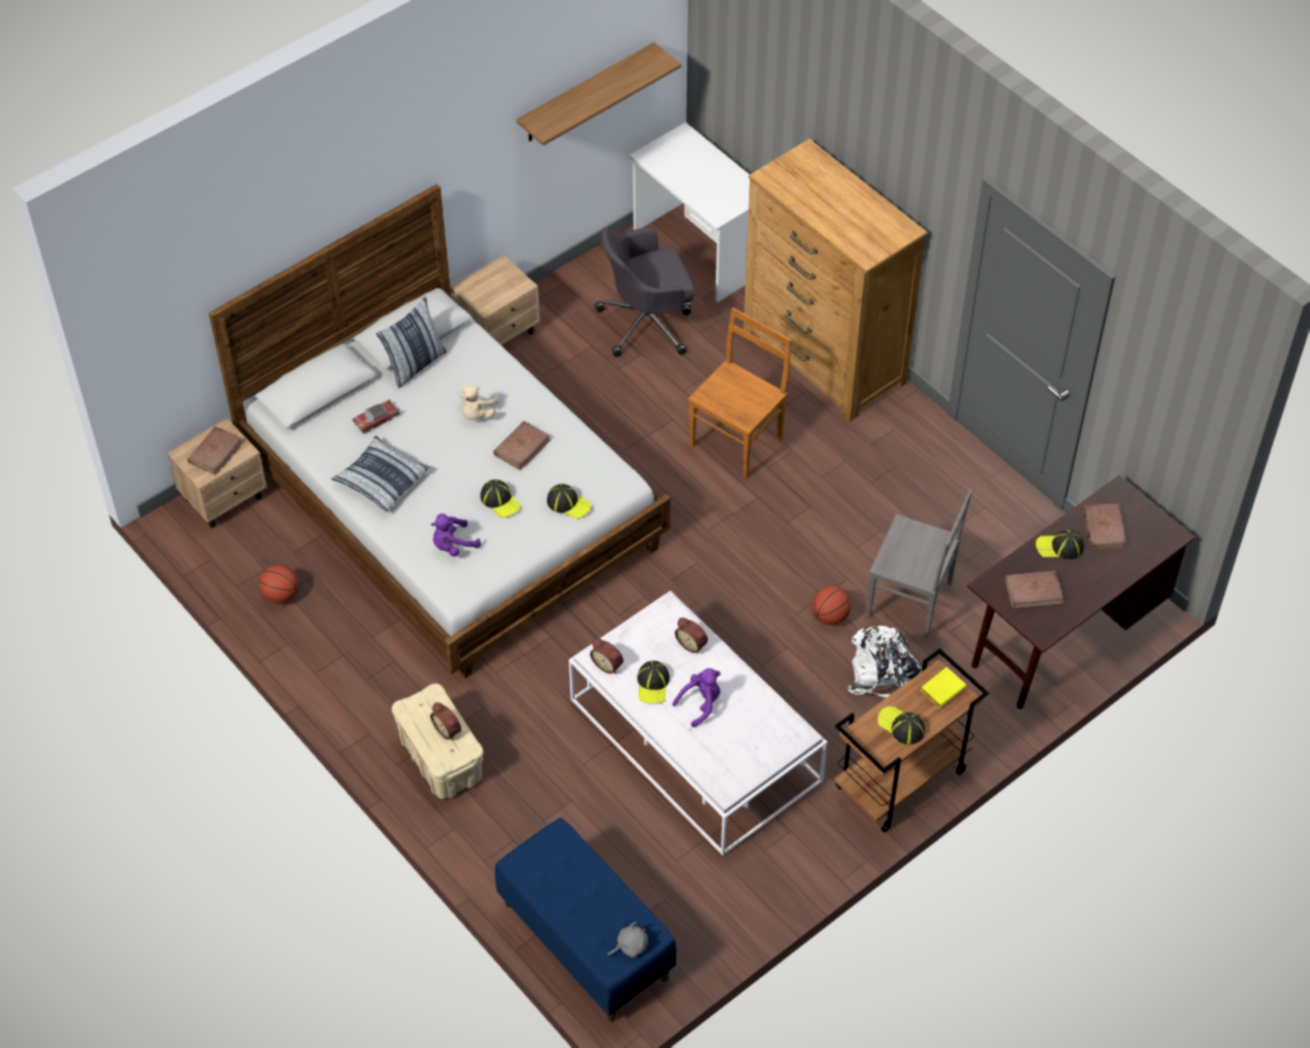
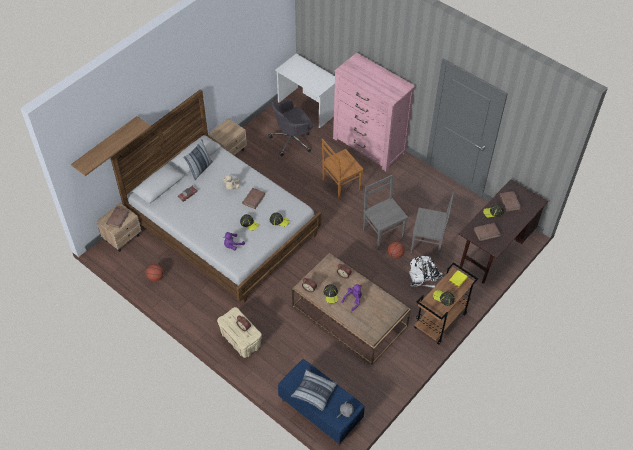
camera: 10 degrees left, 0 degrees up
(381, 480) = (195, 221): pillow -> pillow (314, 392)
(586, 94) = (257, 44): shelf -> shelf (106, 145)
(696, 740) = (350, 316): white coffee table -> brown coffee table
(737, 441) = (340, 185): brown chair -> brown chair turned 150 degrees counterclockwise
(811, 562) = (382, 232): none -> grey chair
(824, 357) = (369, 145): brown dresser -> pink dresser

